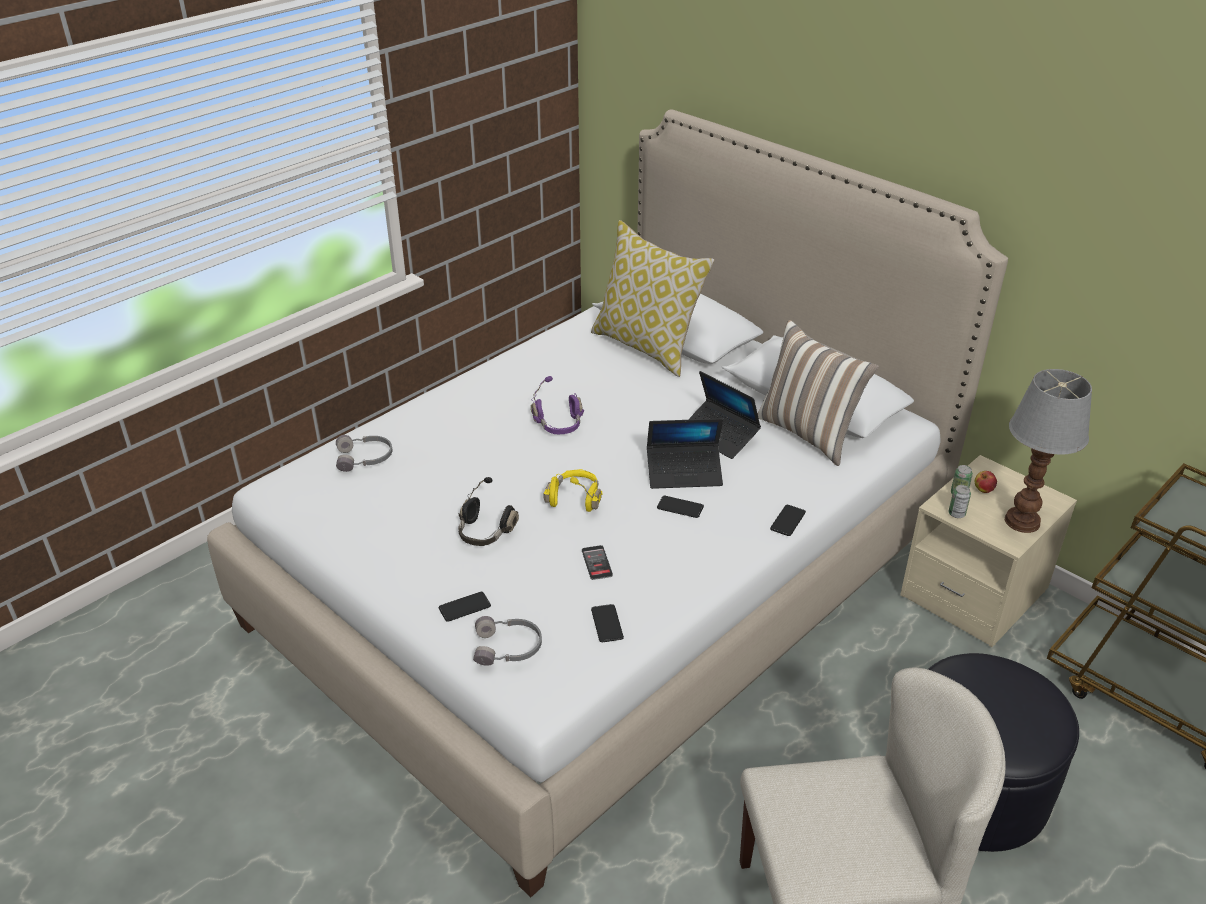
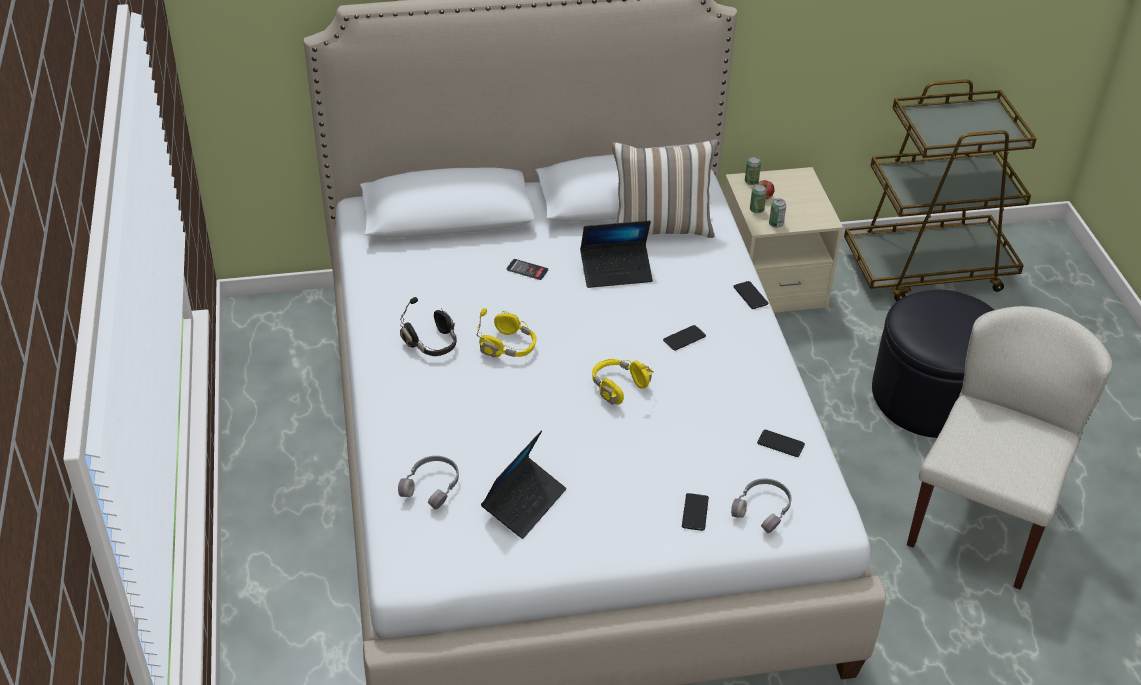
camera: 55 degrees left, 5 degrees up
(485, 532) = (611, 459): black headphones -> black headphones (432, 344)
(559, 425) = (509, 347): purple headphones -> yellow headphones
(597, 563) = (708, 415): phone -> phone (527, 270)
(647, 347) = (450, 242): pillow -> none
(684, 473) = (644, 314): laptop -> laptop (524, 503)
(993, 473) = (751, 181): none -> can
(1022, 522) = (811, 203): table lamp -> none

